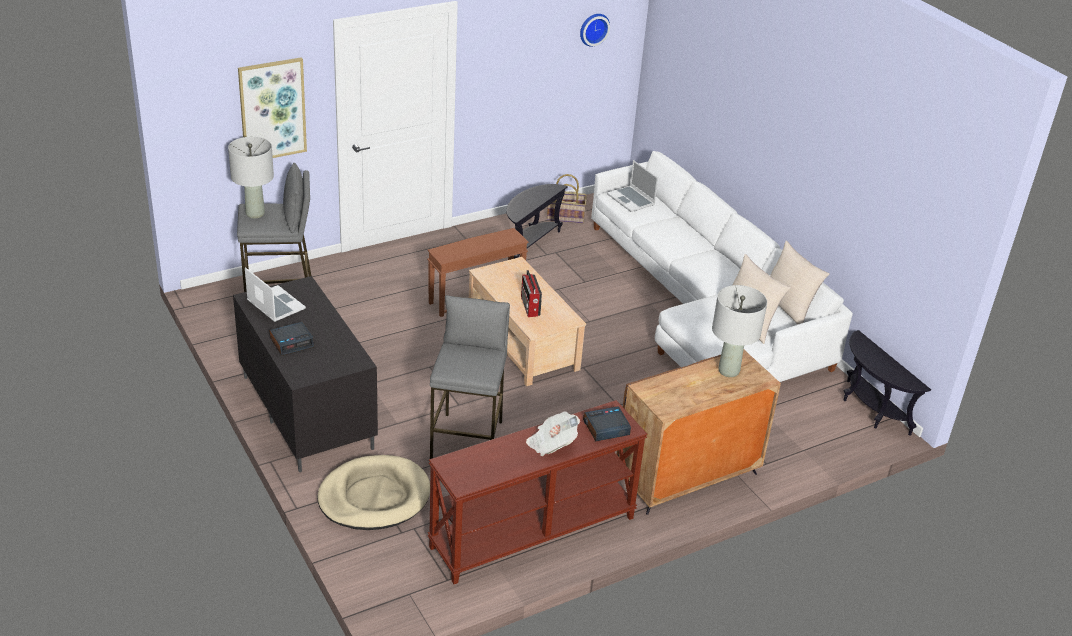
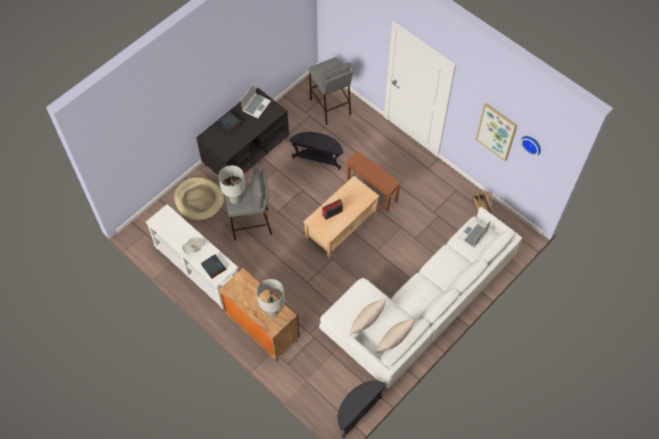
camera: 75 degrees right, 25 degrees up
(255, 214) = (327, 67): grey table lamp -> grey table lamp (235, 199)
(272, 109) = (361, 33): picture -> picture (496, 131)
(529, 244) = (439, 200): black side table -> black side table (318, 159)
(533, 533) = (197, 270): brown console table -> white console table

